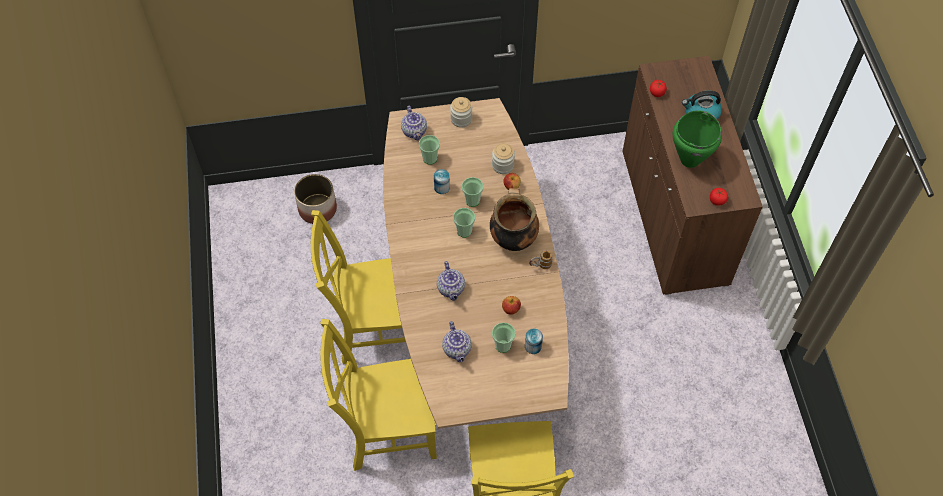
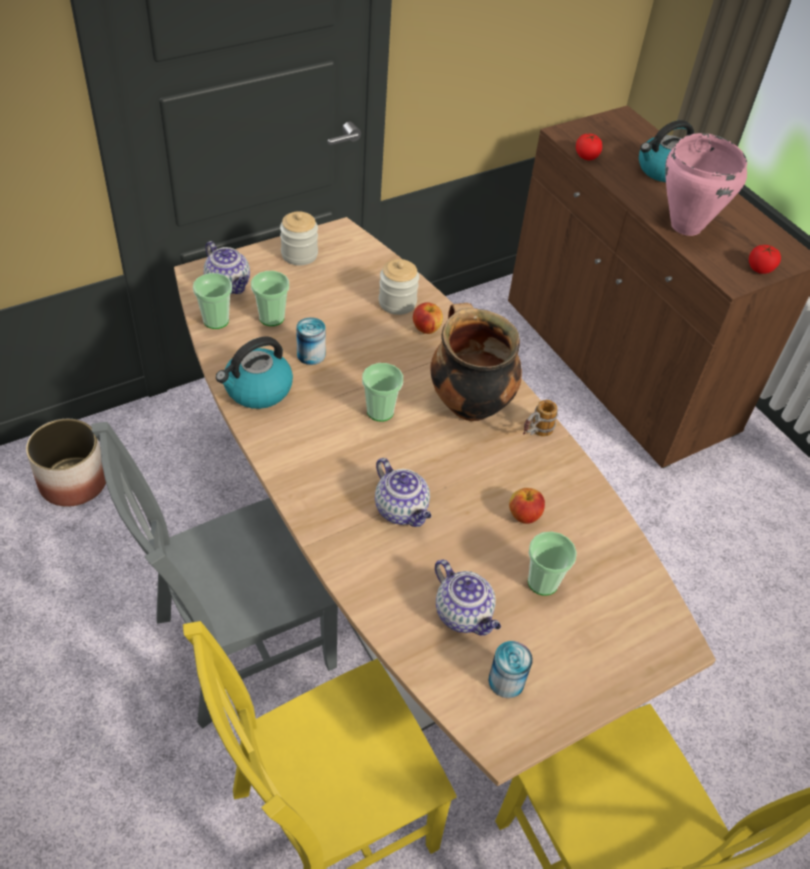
camera: 25 degrees left, 10 degrees down
(374, 327) = (237, 645): yellow chair -> grey chair
(406, 202) = (257, 390): none -> kettle
(472, 200) = (372, 362): cup -> cup (216, 320)
(533, 346) = (596, 567): can -> can (506, 681)
(689, 160) = (685, 226): green cooking pot -> pink cooking pot

